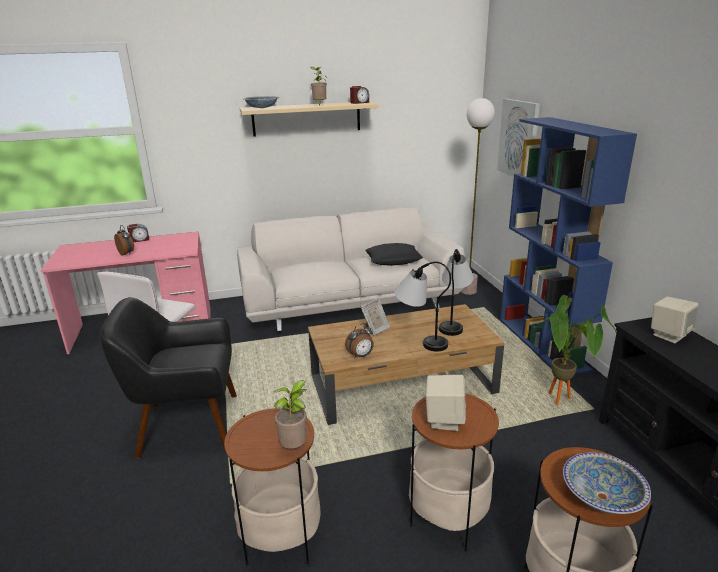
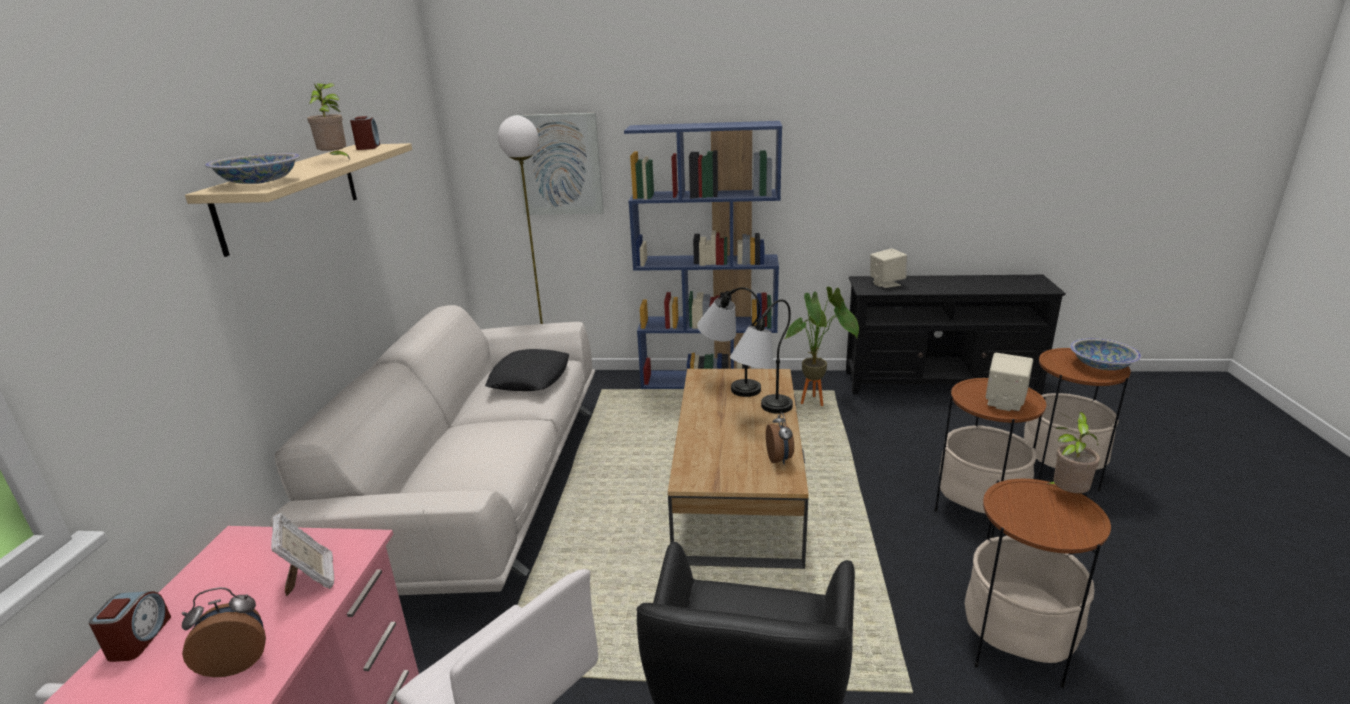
camera: 70 degrees left, 0 degrees up
(375, 330) = (715, 437): picture frame -> picture frame (312, 579)

